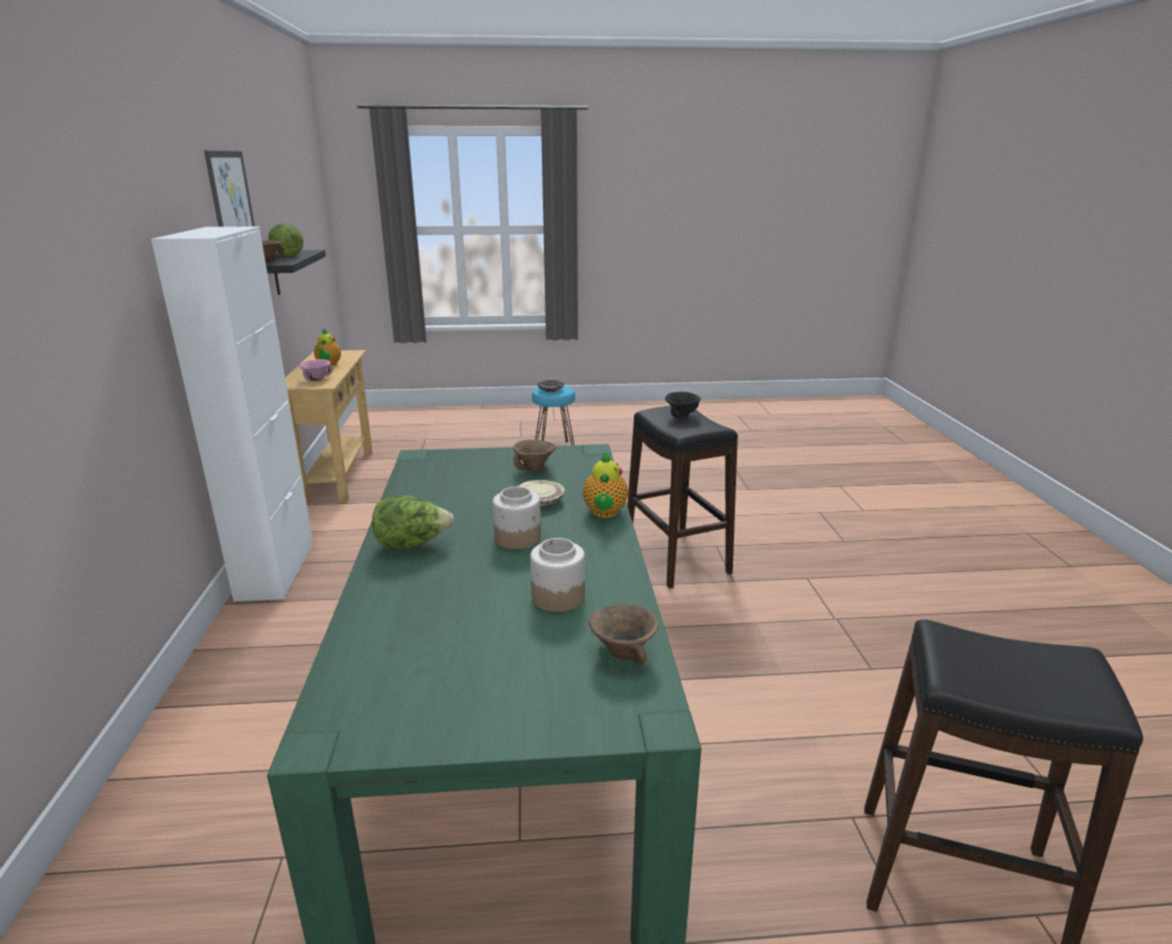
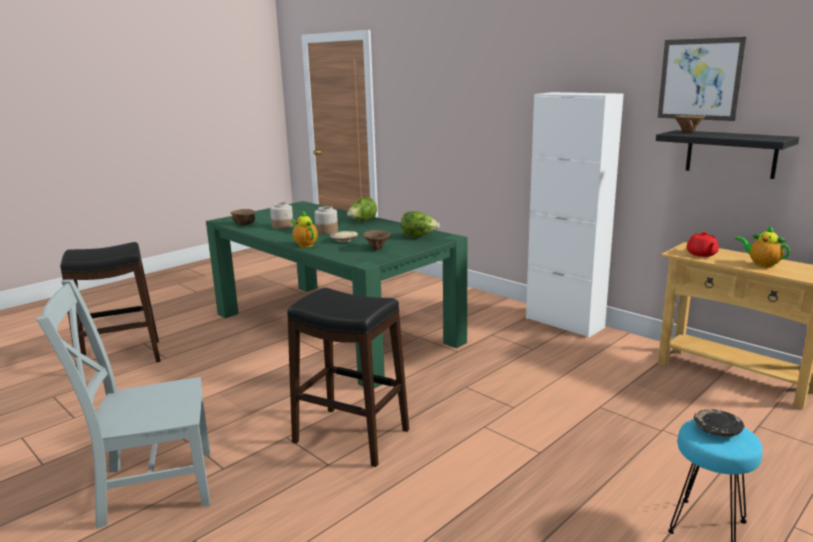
camera: 140 degrees right, 5 degrees down
(286, 256) = (726, 135): lettuce -> lettuce (418, 237)
(317, 379) = (701, 254): pink bowl -> red teapot
(682, 416) = (350, 304): black bowl -> none
(877, 588) = (151, 487): none -> grey chair

